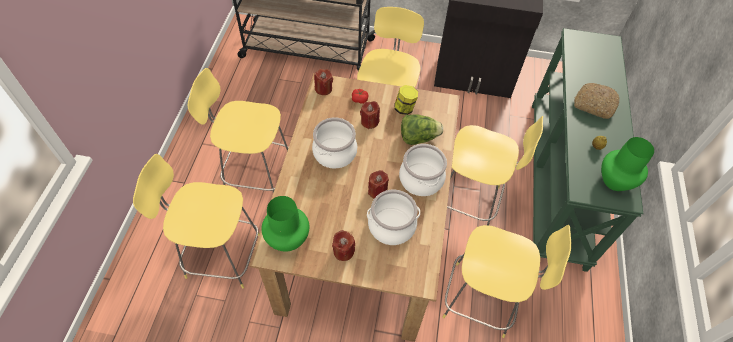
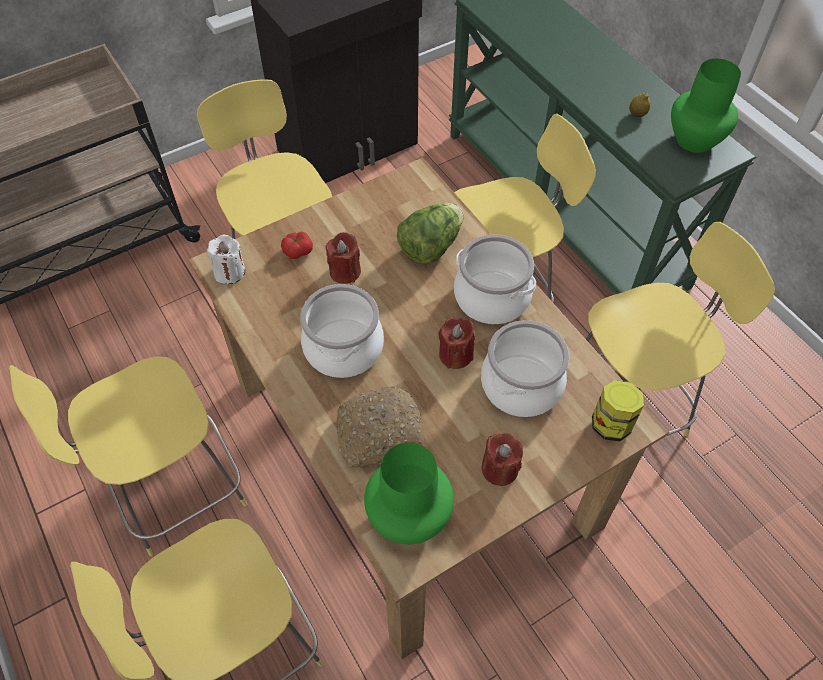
camera: 40 degrees left, 0 degrees up
(323, 89) = (229, 272): red candle -> white candle
(404, 108) = (372, 221): jar -> jar (611, 424)
(594, 105) = (583, 67): bread -> bread (379, 434)

